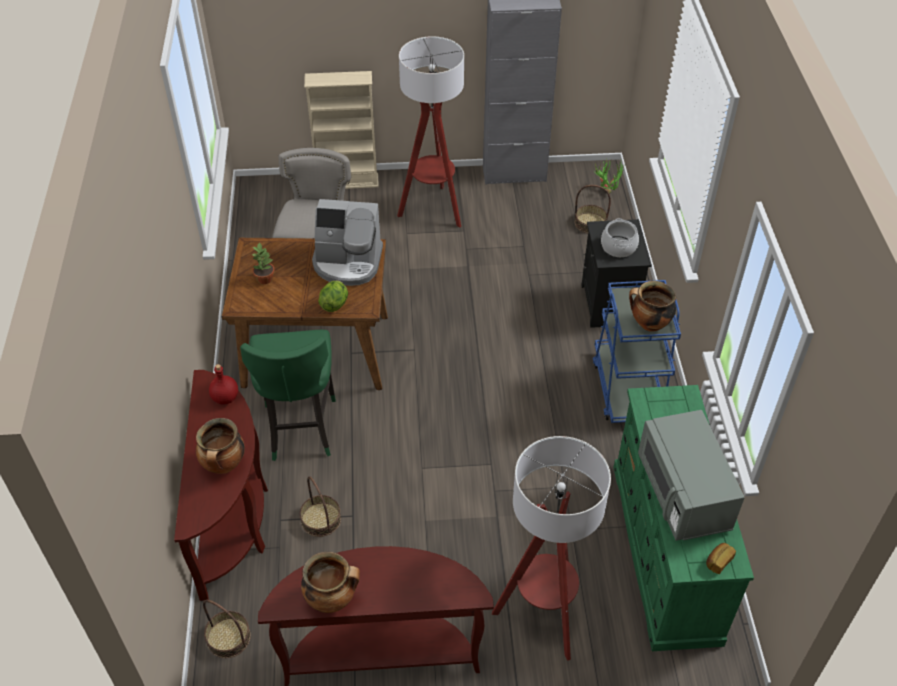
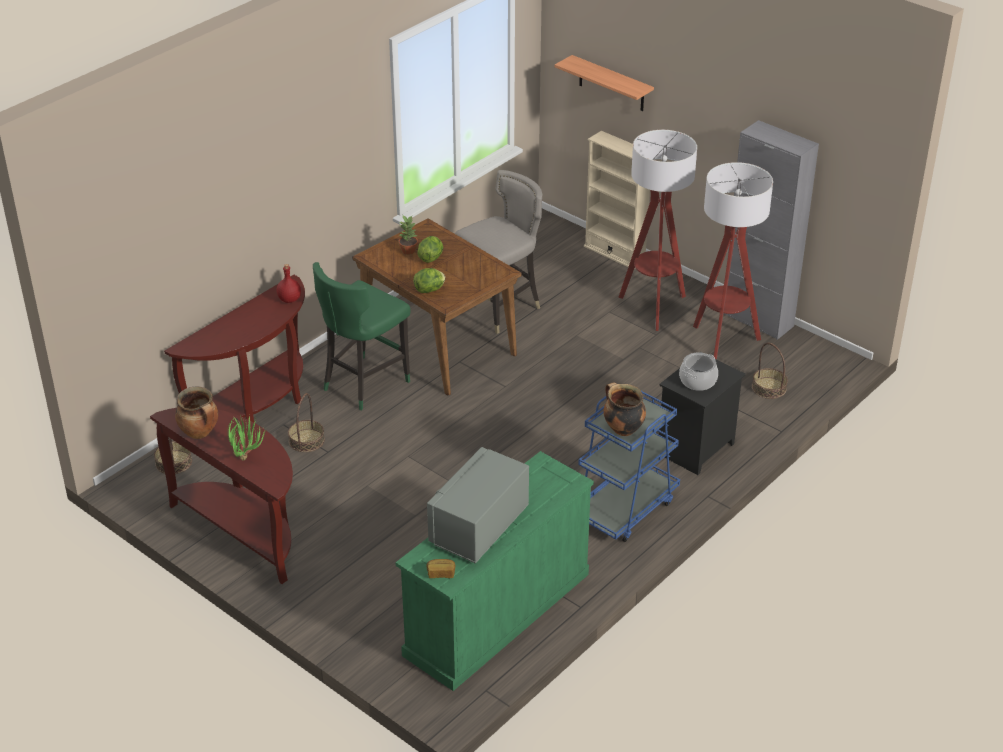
camera: 45 degrees right, 10 degrees down
(224, 465) = (239, 332): cooking pot -> none
(294, 273) = (431, 258): none -> lettuce
(305, 23) = (611, 84): none -> shelf
(348, 263) = (474, 272): coffee machine -> none
(543, 616) = (362, 586): floor lamp -> floor lamp (722, 344)
(606, 190) = (821, 373): potted plant -> potted plant (247, 455)

